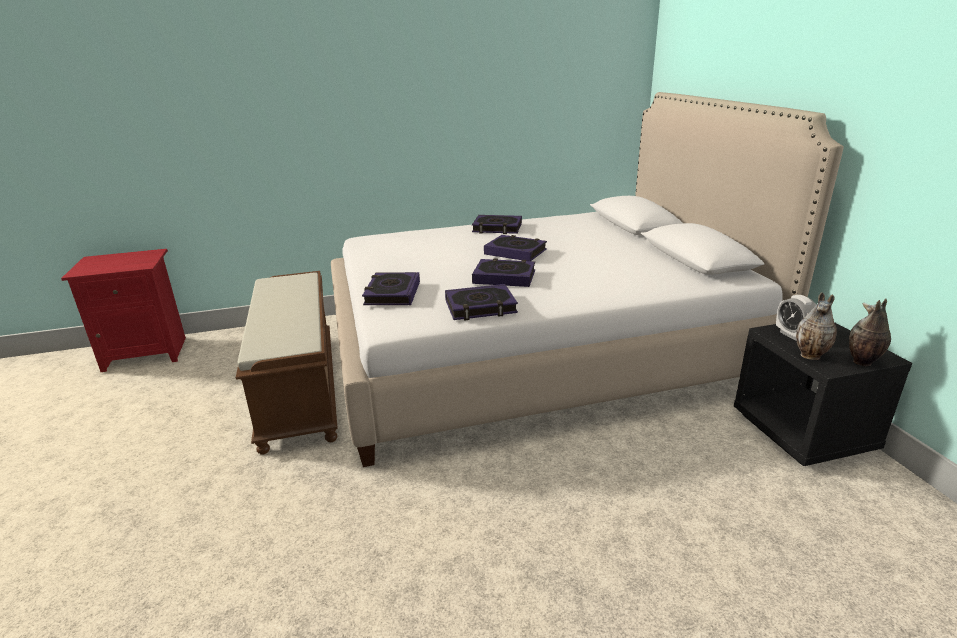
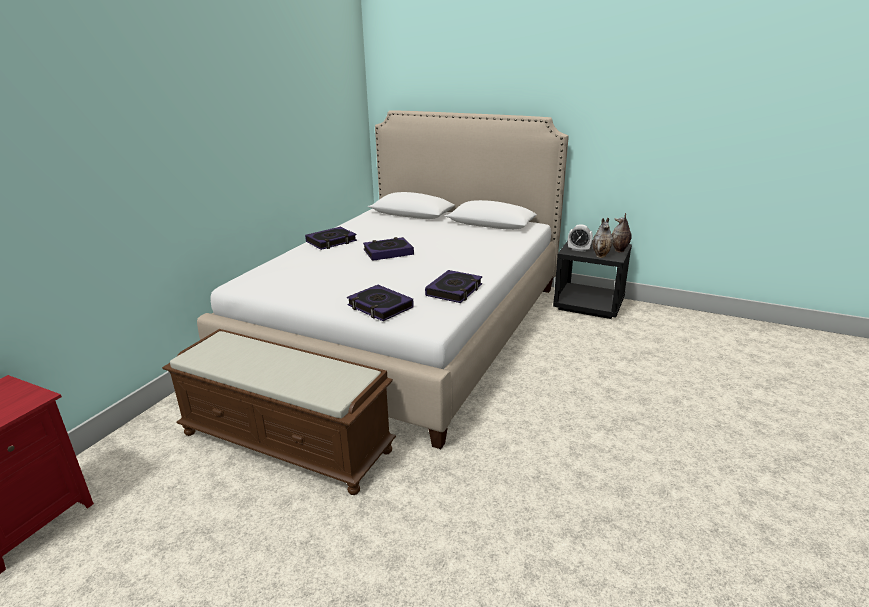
camera: 50 degrees left, 0 degrees up
(504, 277) = (421, 269): book -> none

